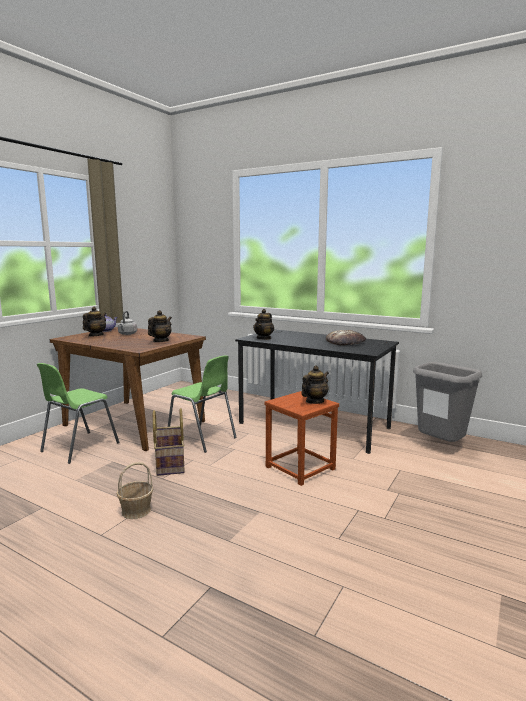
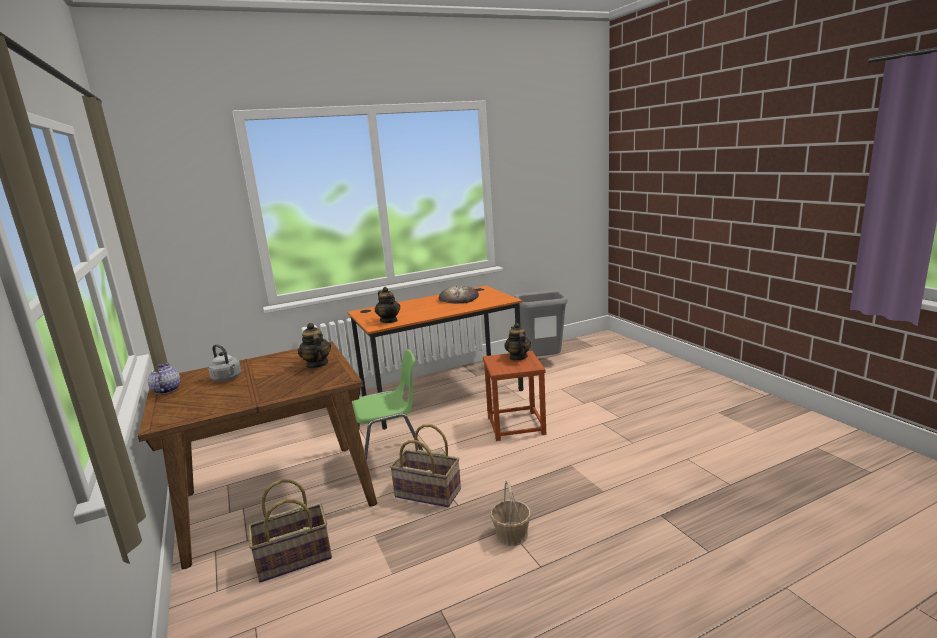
camera: 55 degrees left, 5 degrees up
(79, 447) = (294, 559): green chair -> basket
(95, 335) = (192, 399): teapot -> none
(313, 425) = (442, 395): black desk -> orange desk

